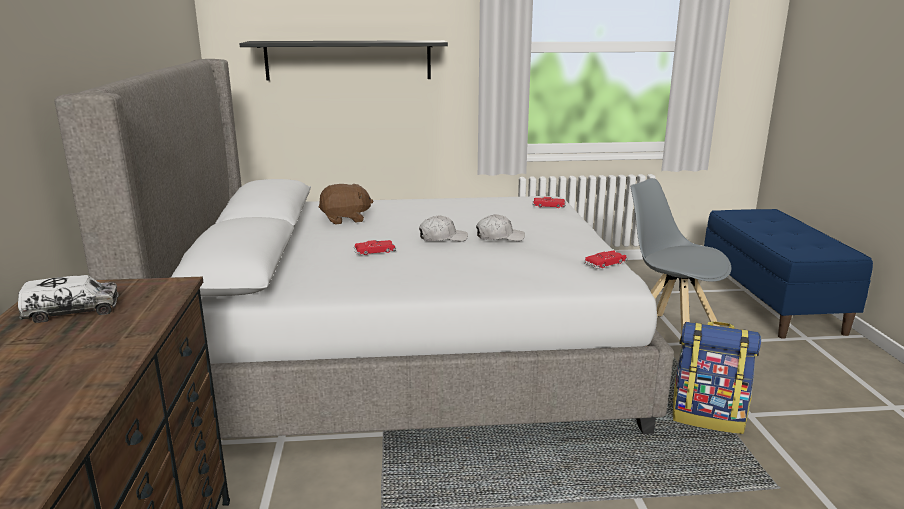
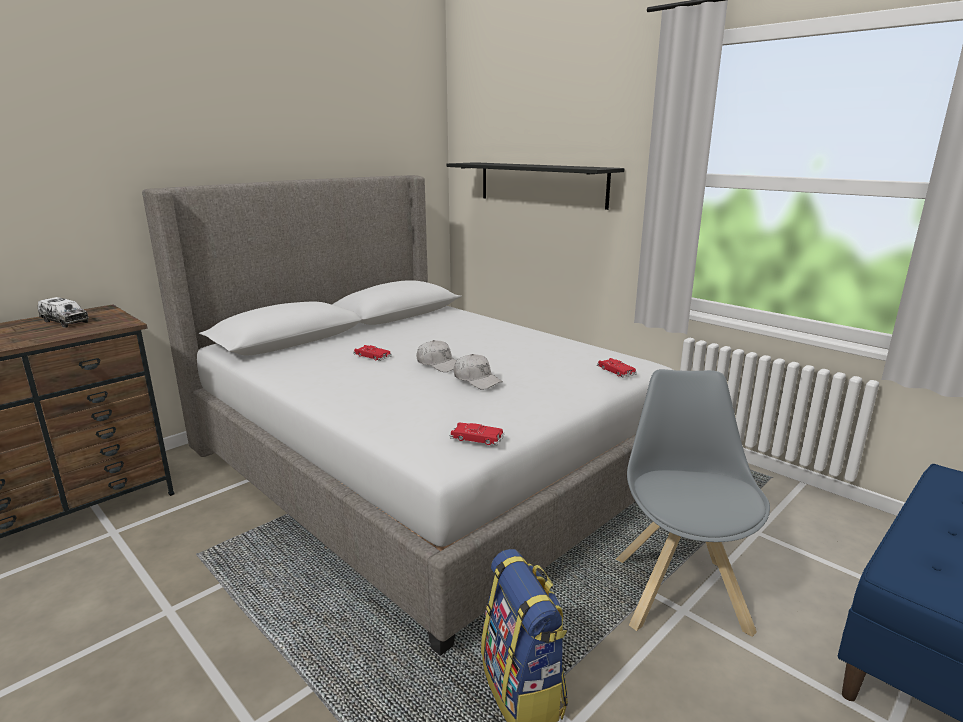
camera: 50 degrees right, 0 degrees up
(345, 219) = (433, 328): brown plush toy -> none

